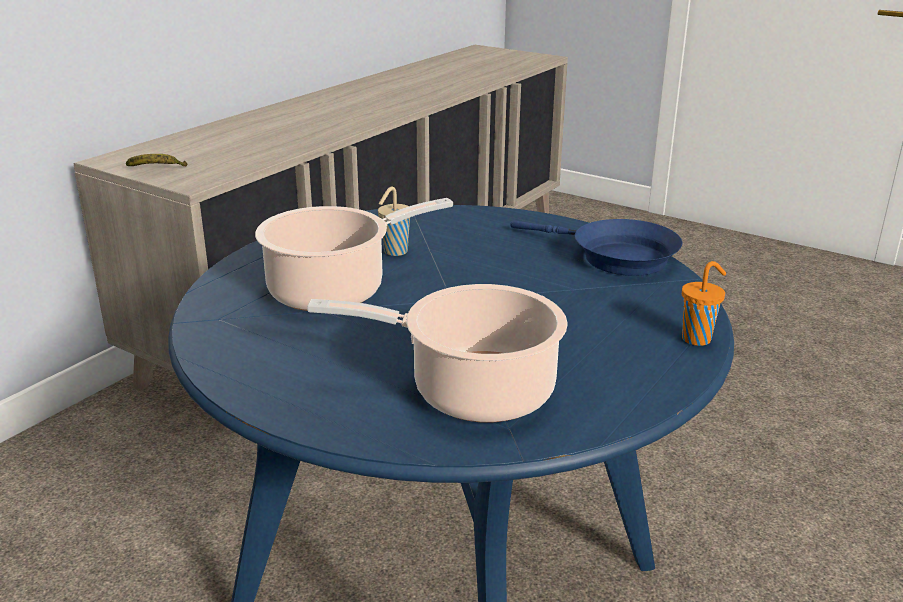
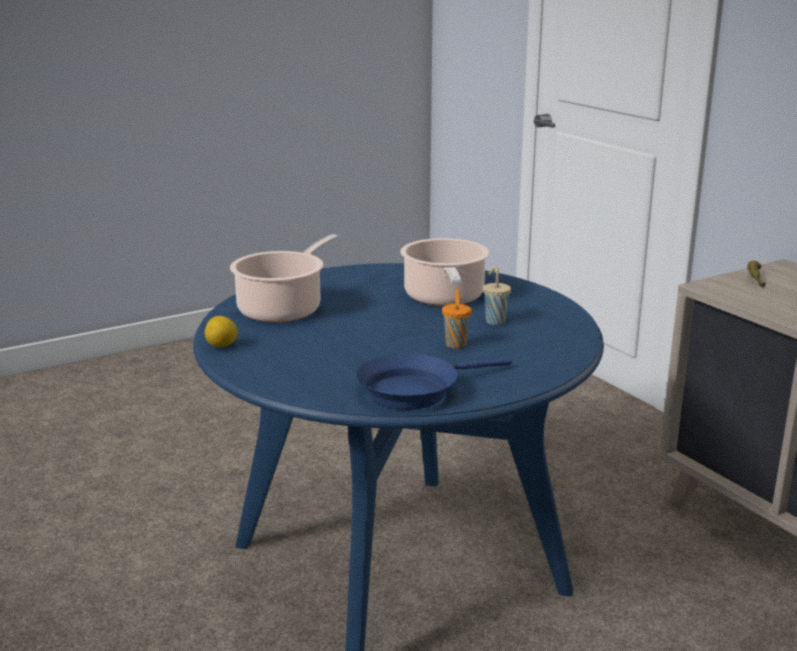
camera: 115 degrees right, 5 degrees down
(651, 393) = (222, 346): none -> lemon
(698, 339) = (257, 377): orange cup -> orange cup (456, 346)

